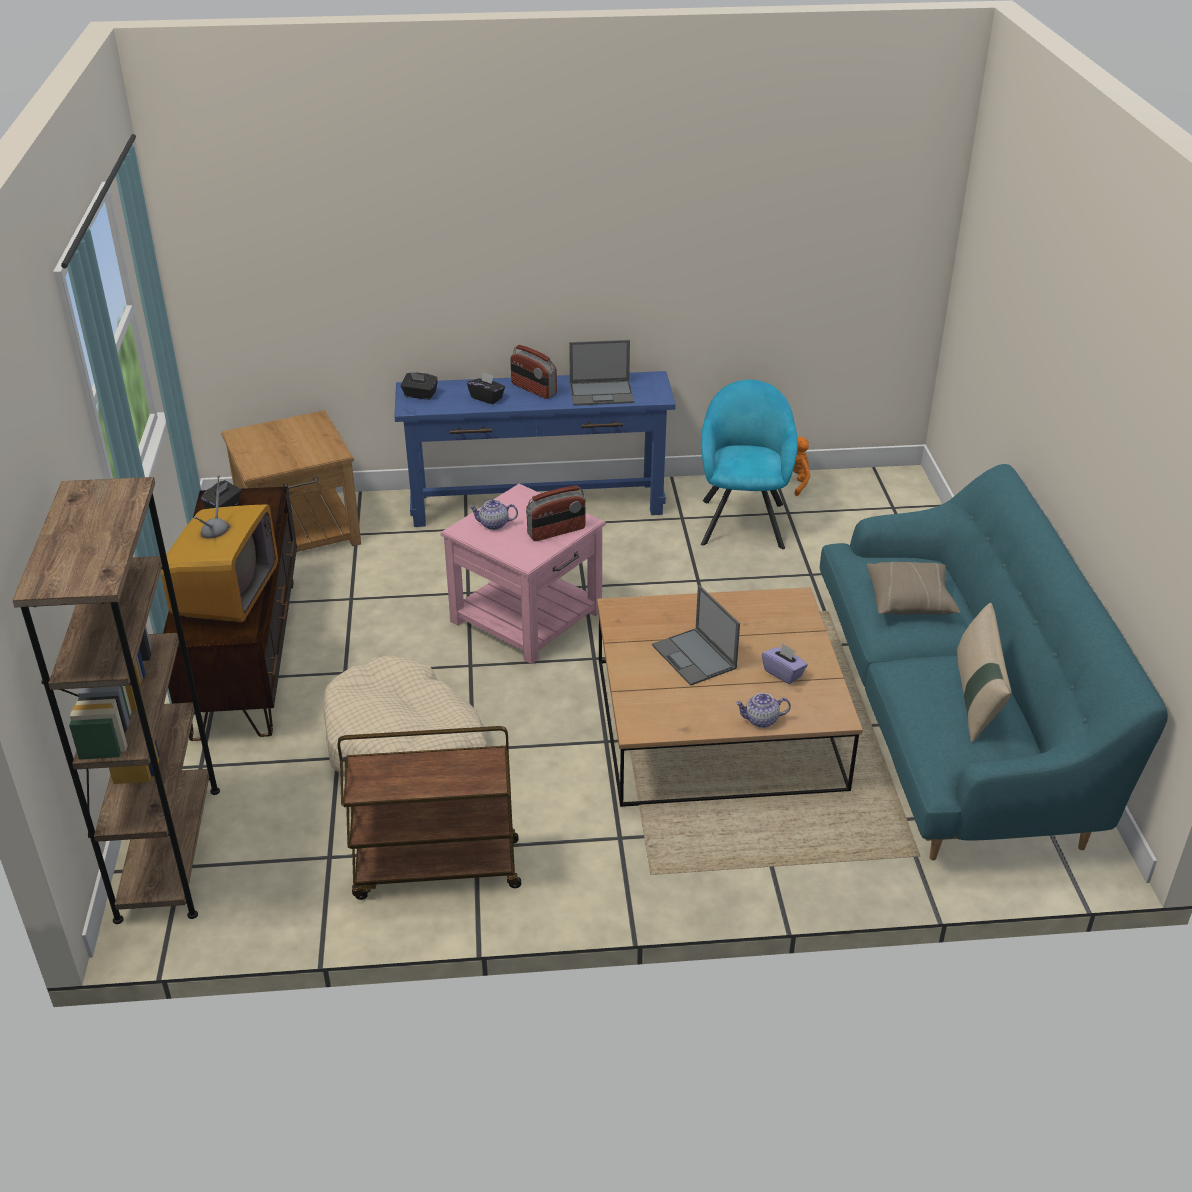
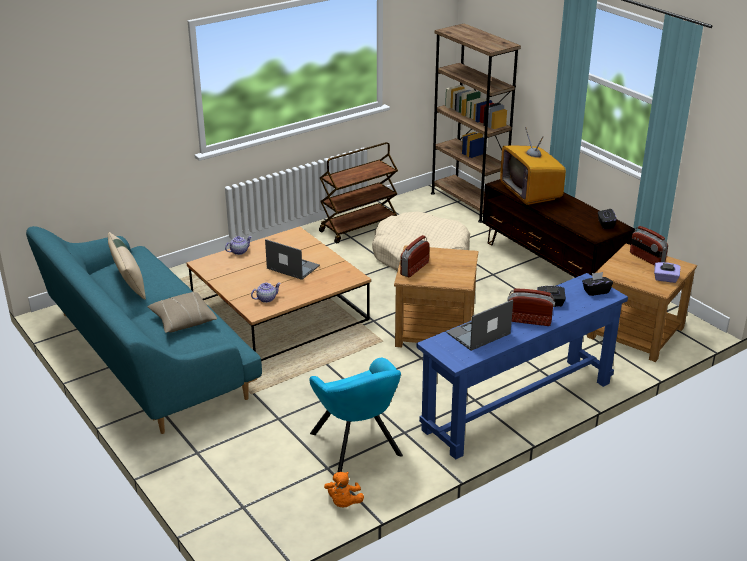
camera: 150 degrees right, 5 degrees down
(260, 454) = (646, 258): none -> radio
(493, 524) = (454, 262): teapot -> teapot (266, 299)
(527, 616) = (434, 329): pink side table -> brown side table
(783, 673) = (240, 273): purple tissue box -> purple tissue box (665, 279)

